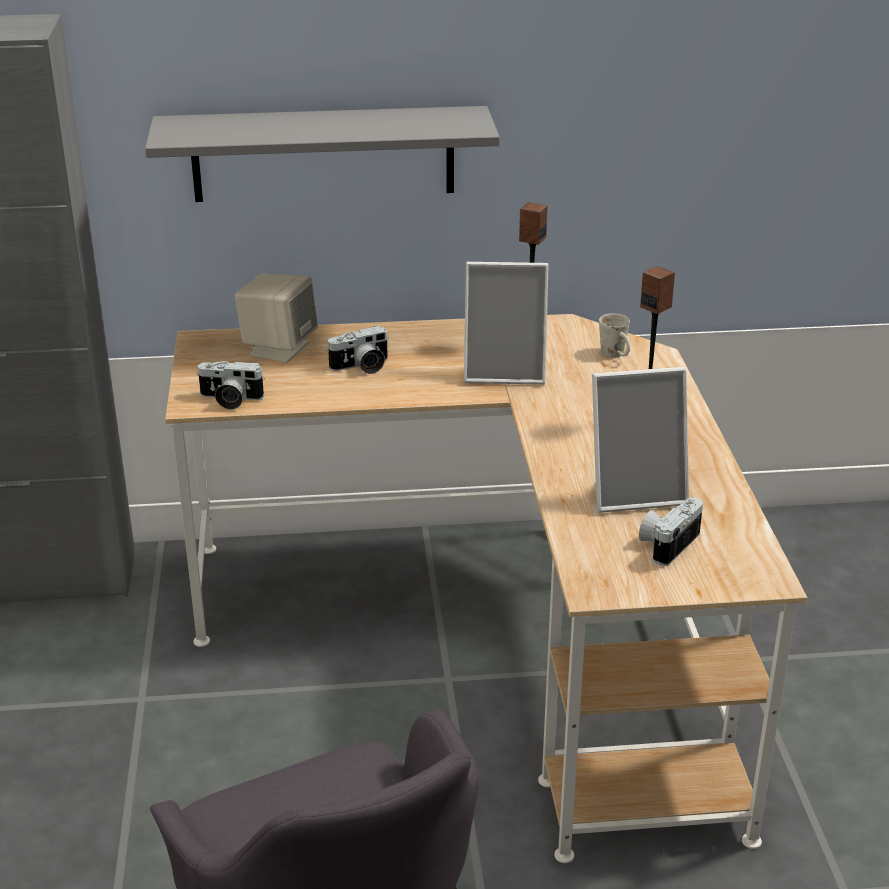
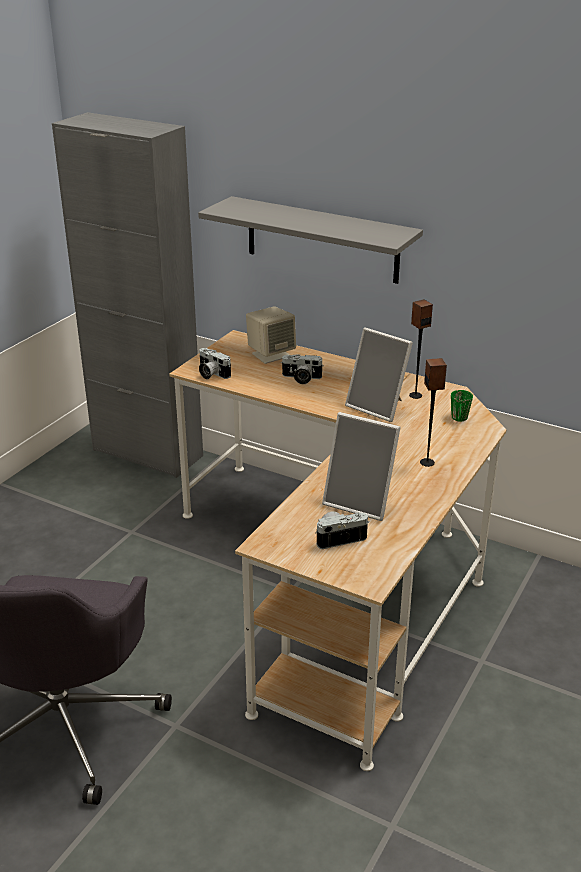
camera: 35 degrees right, 0 degrees up
(616, 356) = (459, 420): white mug -> green mug

